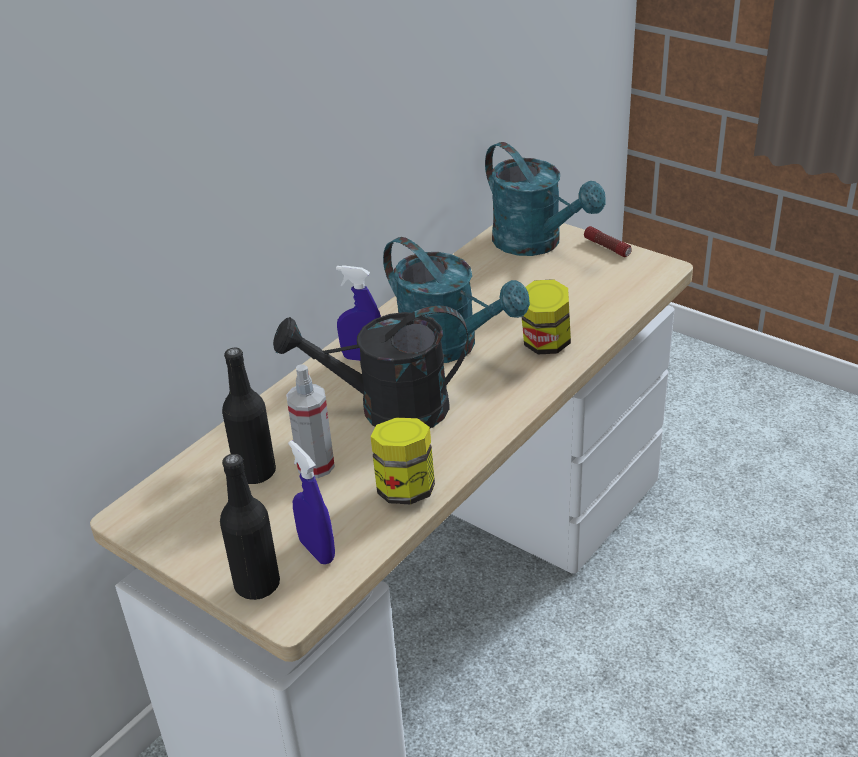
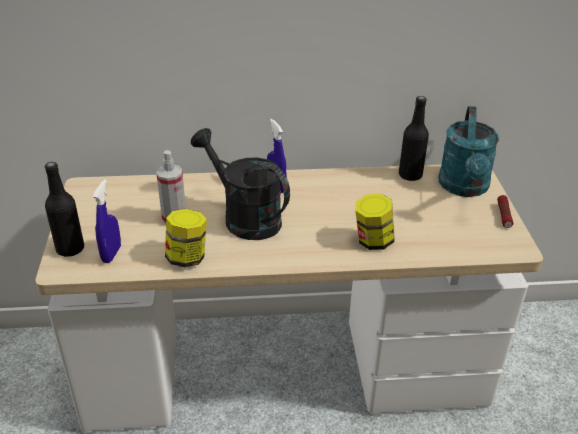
camera: 45 degrees right, 0 degrees up
(255, 472) = (149, 203): black bottle -> black bottle (410, 175)
(449, 347) = (324, 209): turquoise watering can -> none

